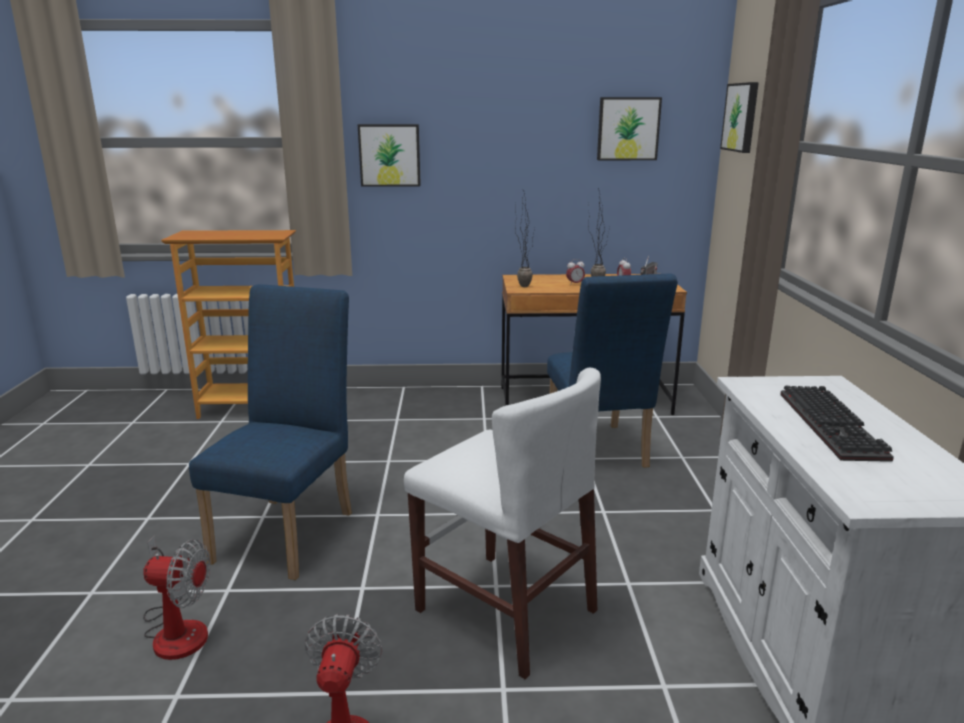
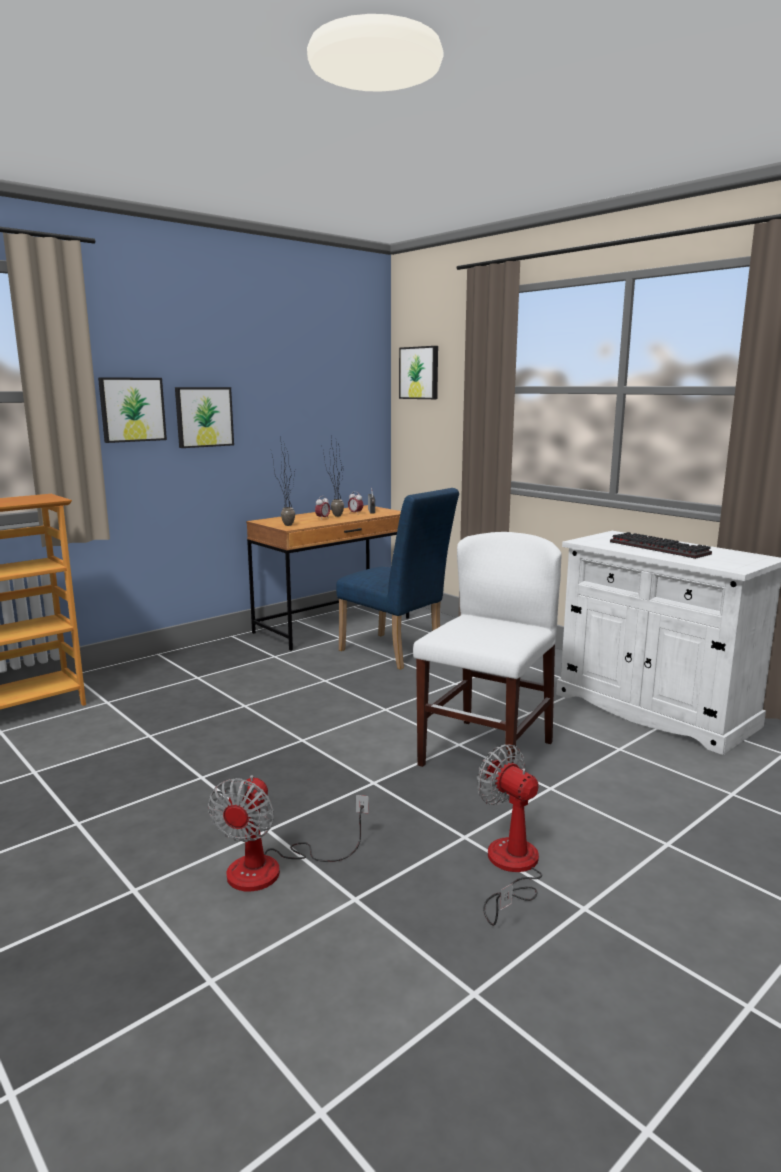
camera: 40 degrees left, 5 degrees down
(177, 628) = (273, 868): fan -> fan turned 135 degrees clockwise
(290, 530) = (246, 775): blue chair -> none
(505, 610) = (486, 753): white chair -> white chair turned 60 degrees counterclockwise
(628, 129) = (330, 383): picture -> picture (203, 417)

